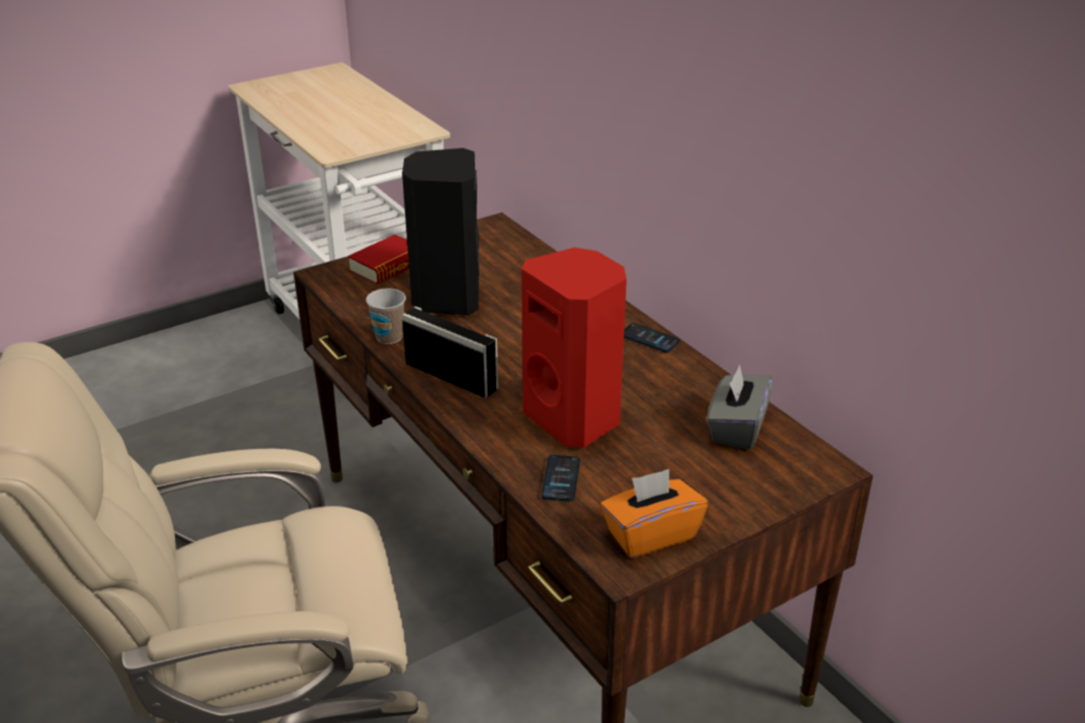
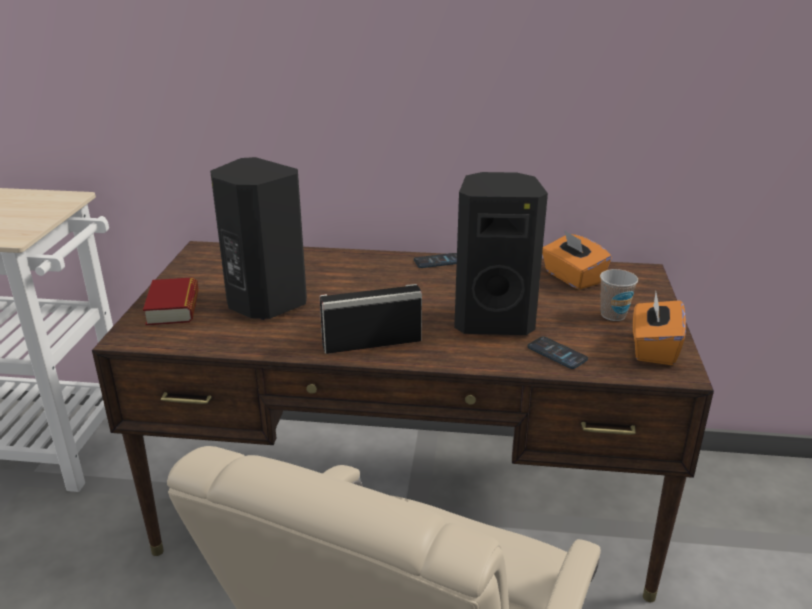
camera: 50 degrees left, 5 degrees down
(389, 337) = (275, 346): cup -> cup (613, 315)
(575, 419) = (493, 320): red speaker -> black speaker
(736, 428) = (572, 278): grey tissue box -> orange tissue box

